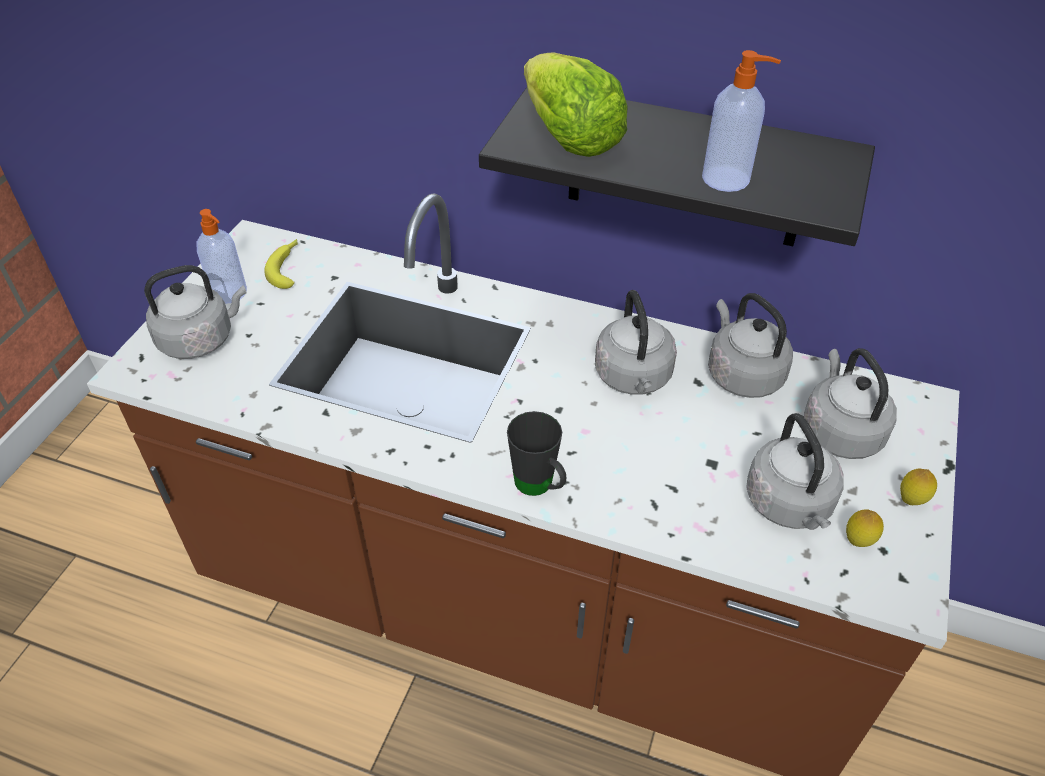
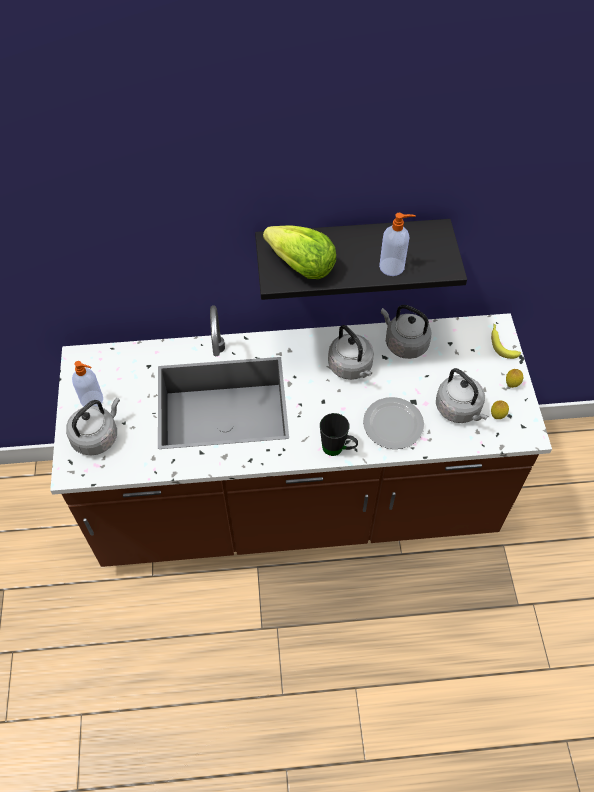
camera: 25 degrees left, 10 degrees up
(288, 267) = (116, 370): banana -> banana (501, 343)
(654, 486) = (392, 425): none -> plate
(839, 431) = (464, 359): grey kettle -> none

